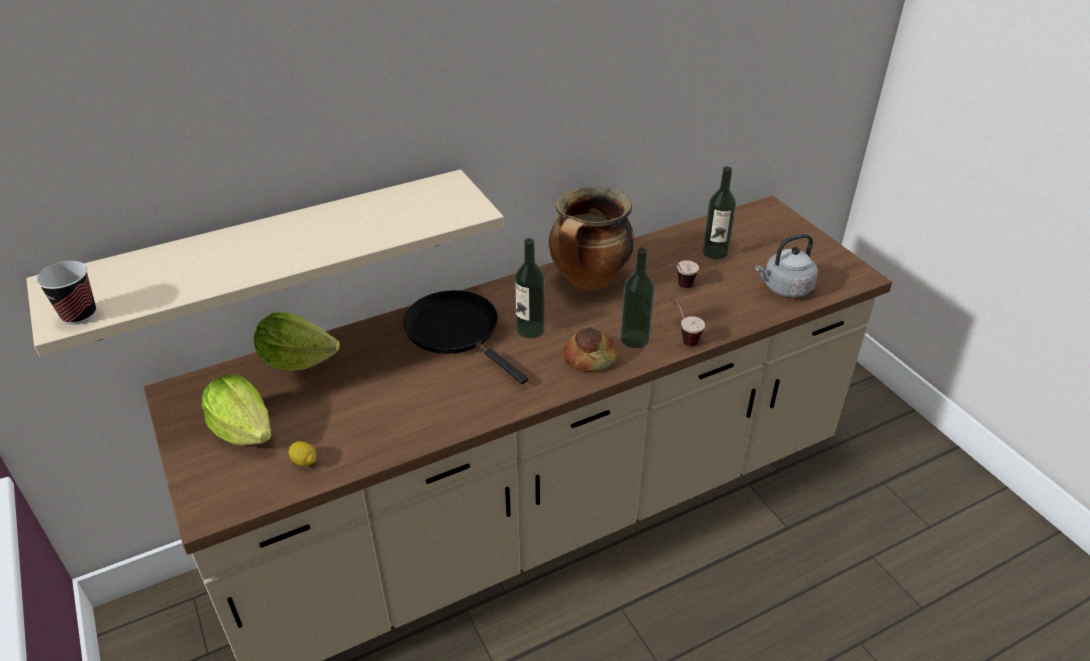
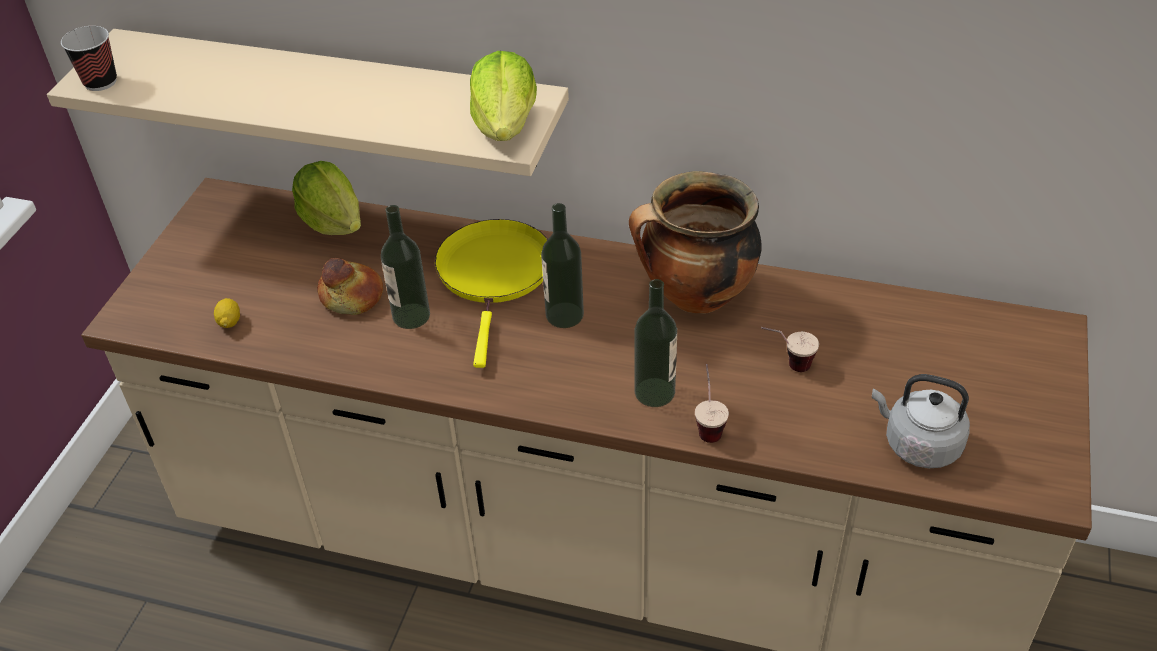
camera: 45 degrees right, 5 degrees up
(244, 430) = (223, 263): lettuce -> lettuce (506, 125)
(456, 331) = (495, 274): black frying pan -> yellow frying pan
(589, 357) = (582, 382): bread -> bread (352, 296)
(715, 252) = (893, 347): bottle -> bottle (411, 316)

